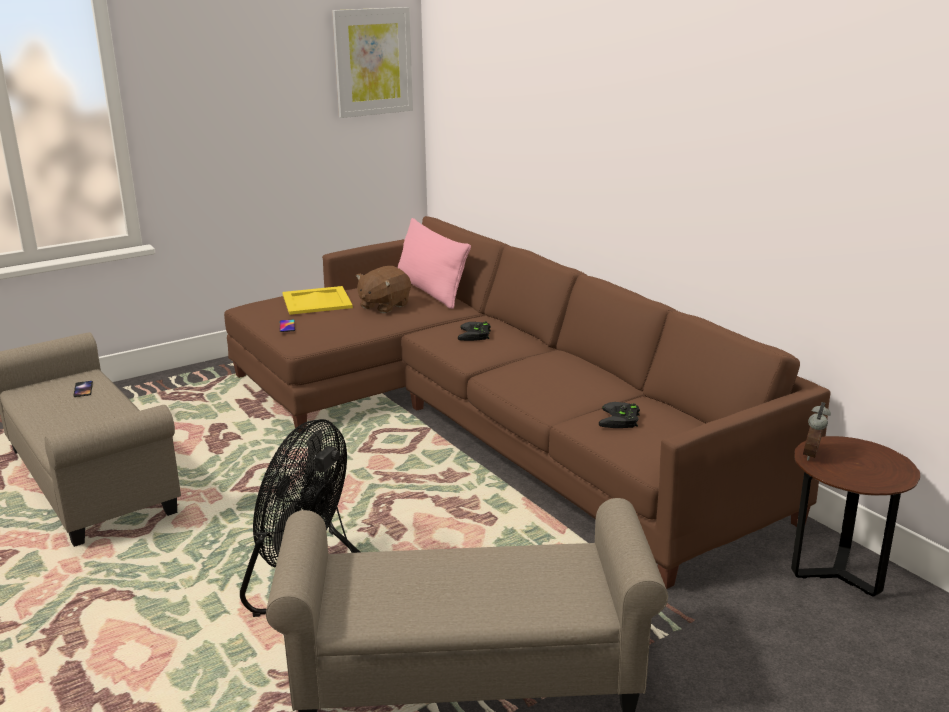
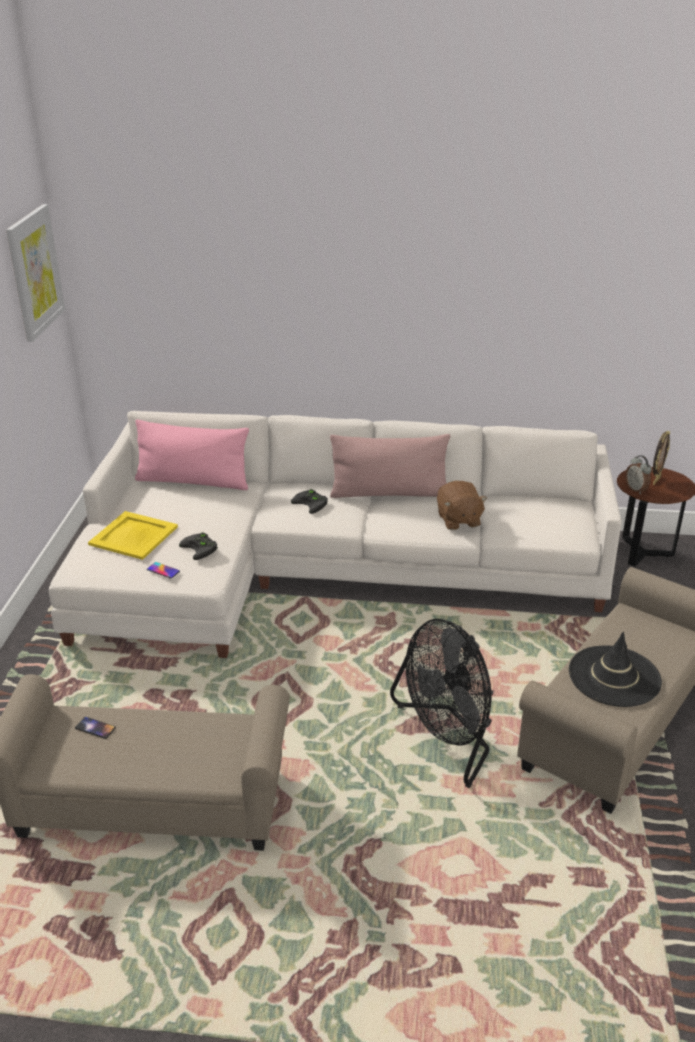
camera: 50 degrees left, 10 degrees up
(384, 306) = (197, 513): brown plush toy -> brown plush toy (458, 520)
(437, 583) = (614, 676): none -> black hat
(483, 417) = (320, 567): brown sofa -> white sofa
(554, 355) = (389, 493): none -> pink pillow
(621, 420) = (516, 519): black game controller -> black game controller (201, 548)
(863, 460) = (656, 480): none -> picture frame

